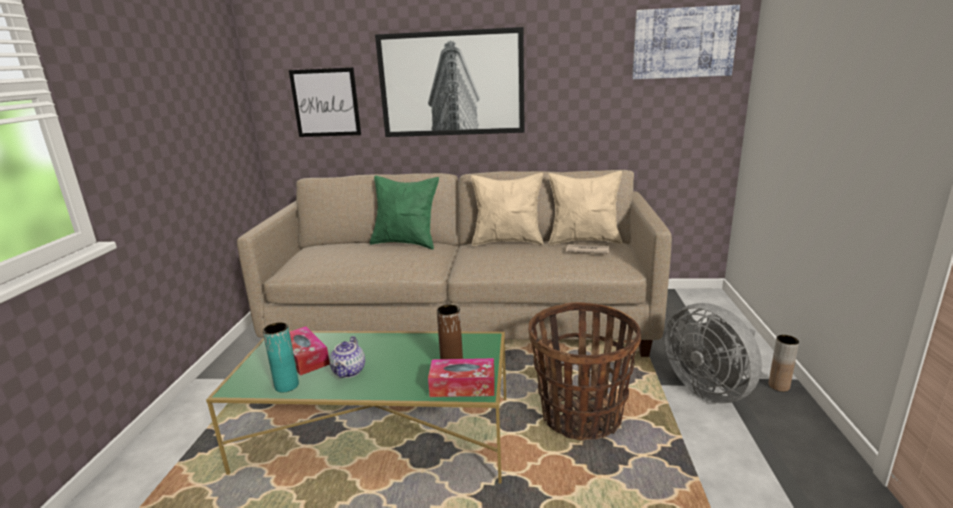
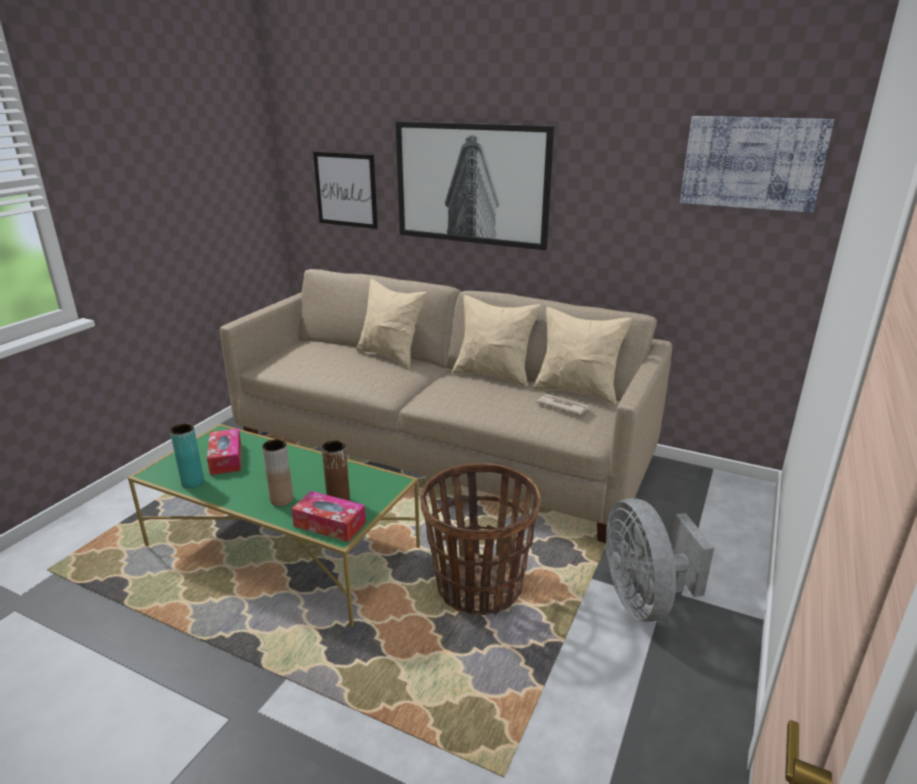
camera: 20 degrees right, 5 degrees up
(349, 372) = (250, 482): teapot -> none
(406, 243) = (391, 356): green pillow -> beige pillow
(779, 386) = (731, 621): brown vase -> brown vase (281, 500)

